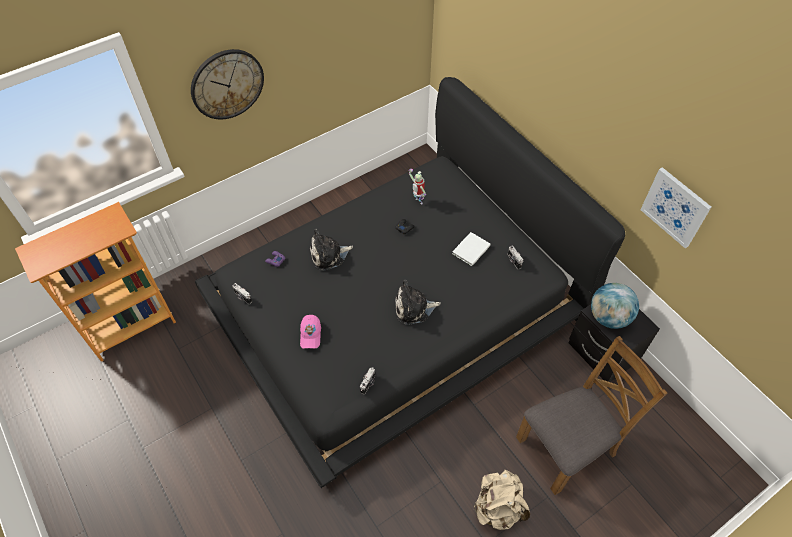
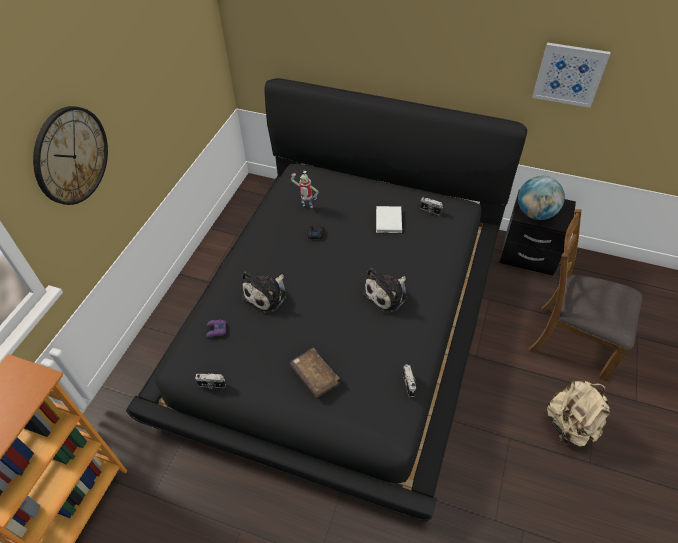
camera: 35 degrees left, 5 degrees down
(310, 334) = (315, 376): pink cap -> brown book
(567, 446) = (571, 341): brown chair -> brown chair turned 90 degrees counterclockwise

